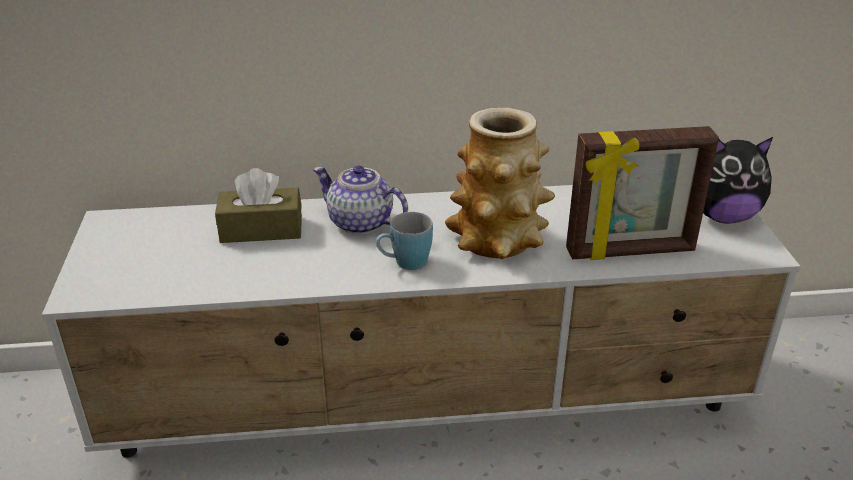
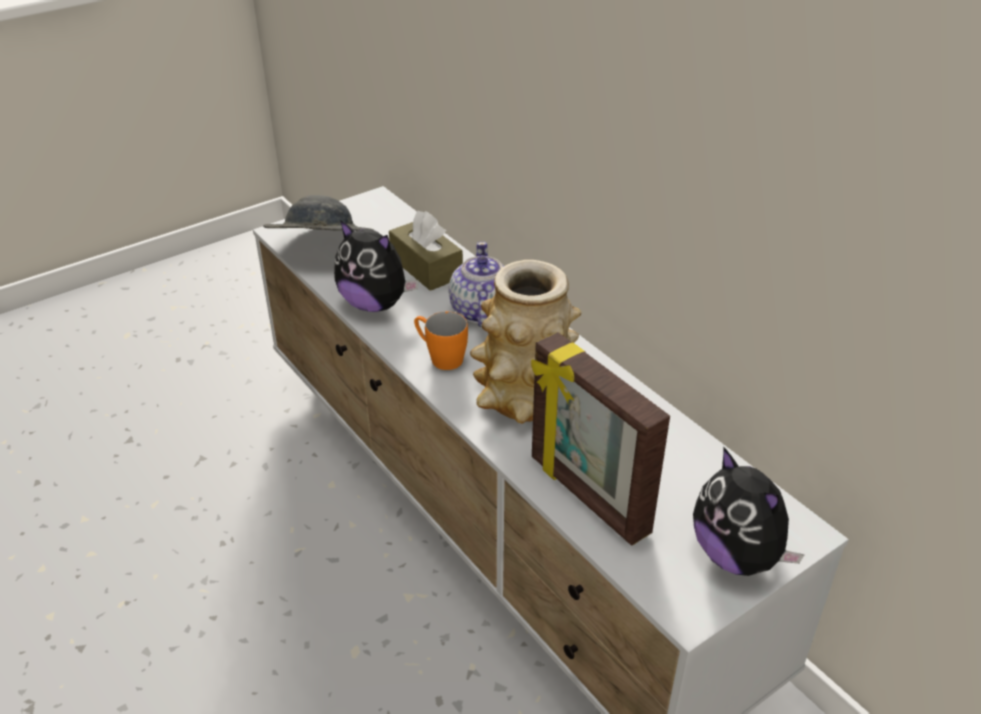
camera: 60 degrees right, 5 degrees up
(150, 279) = (320, 250): none -> grey hat
(285, 273) = (375, 304): none -> plush toy
(404, 263) = (440, 357): blue mug -> orange mug

